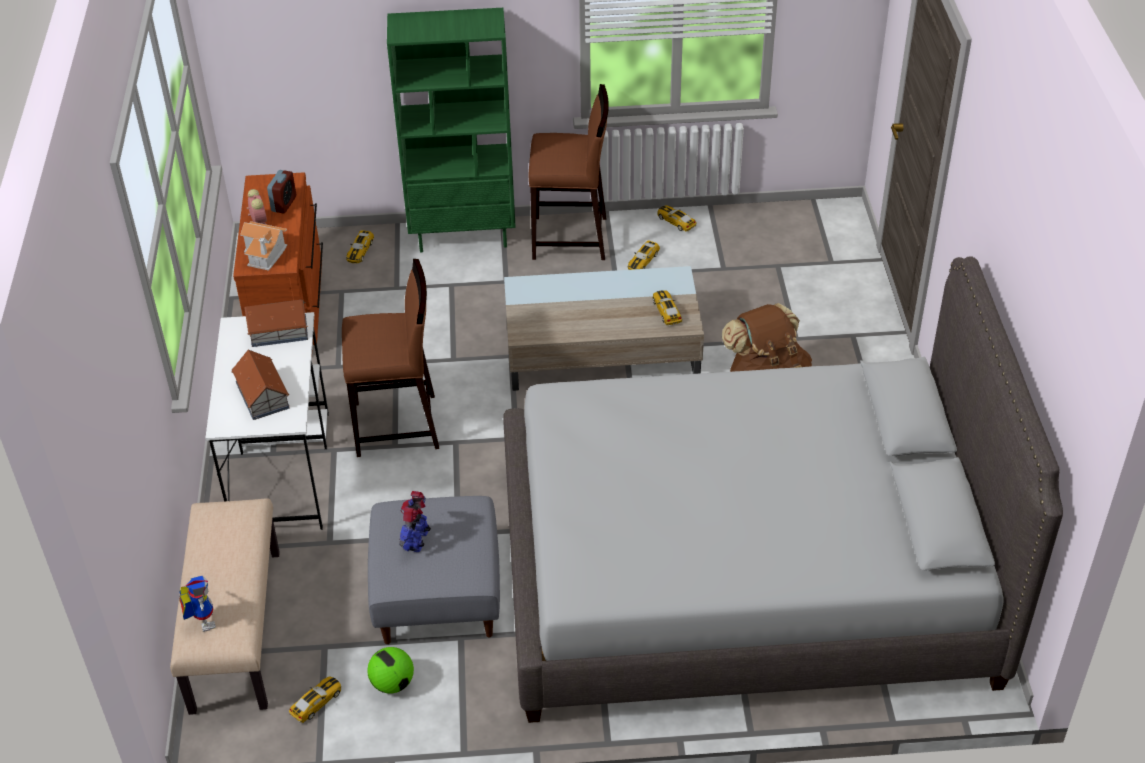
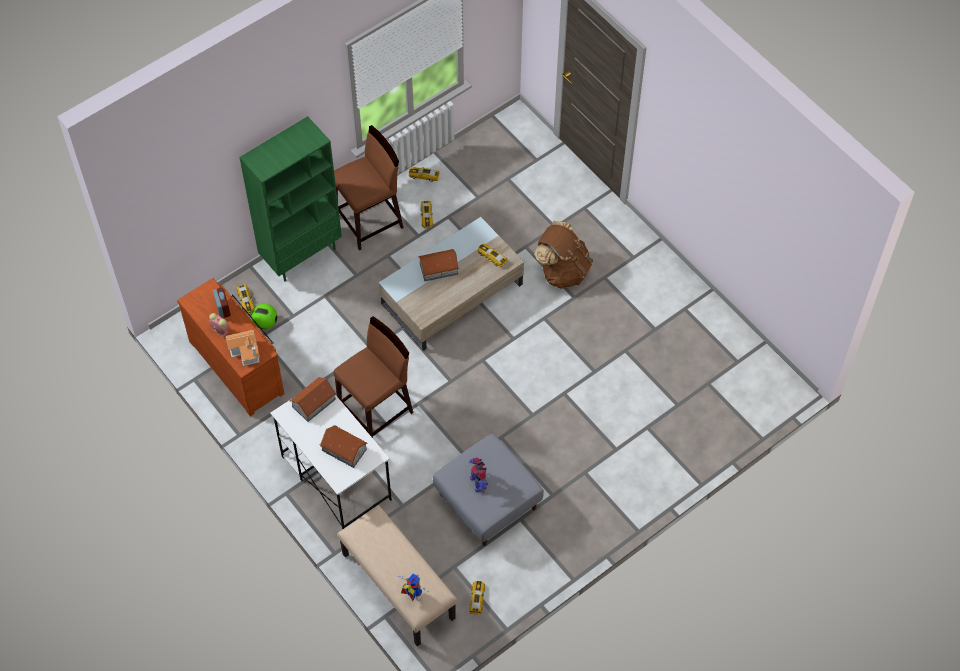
camera: 35 degrees left, 15 degrees up
(392, 683) = (506, 565): football -> football (265, 323)
(588, 294) = (438, 268): none -> toy house
(745, 574) = (635, 396): grey bed -> none

